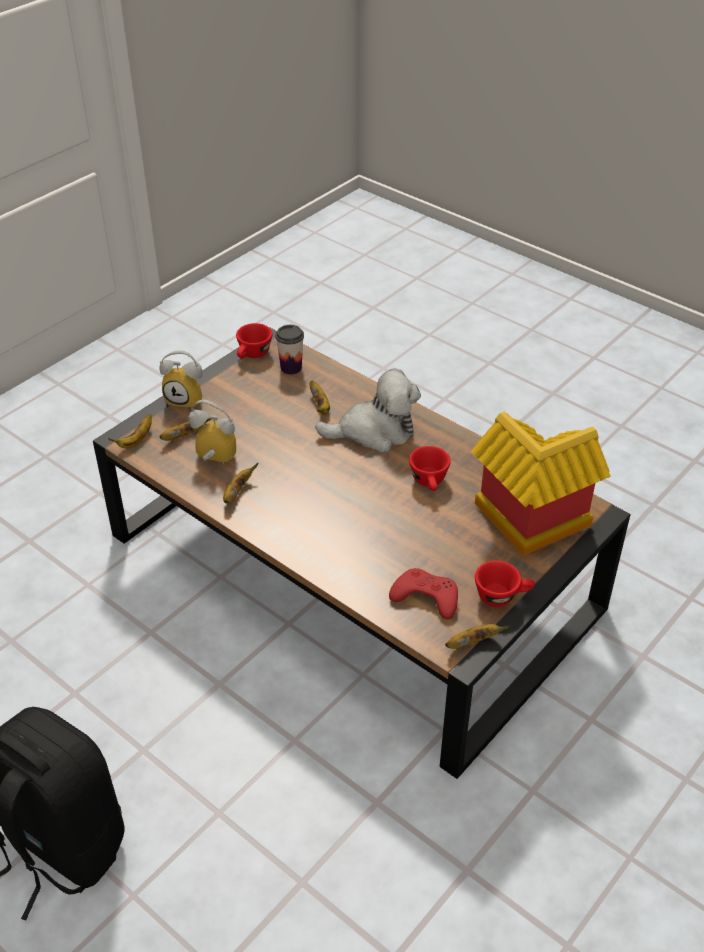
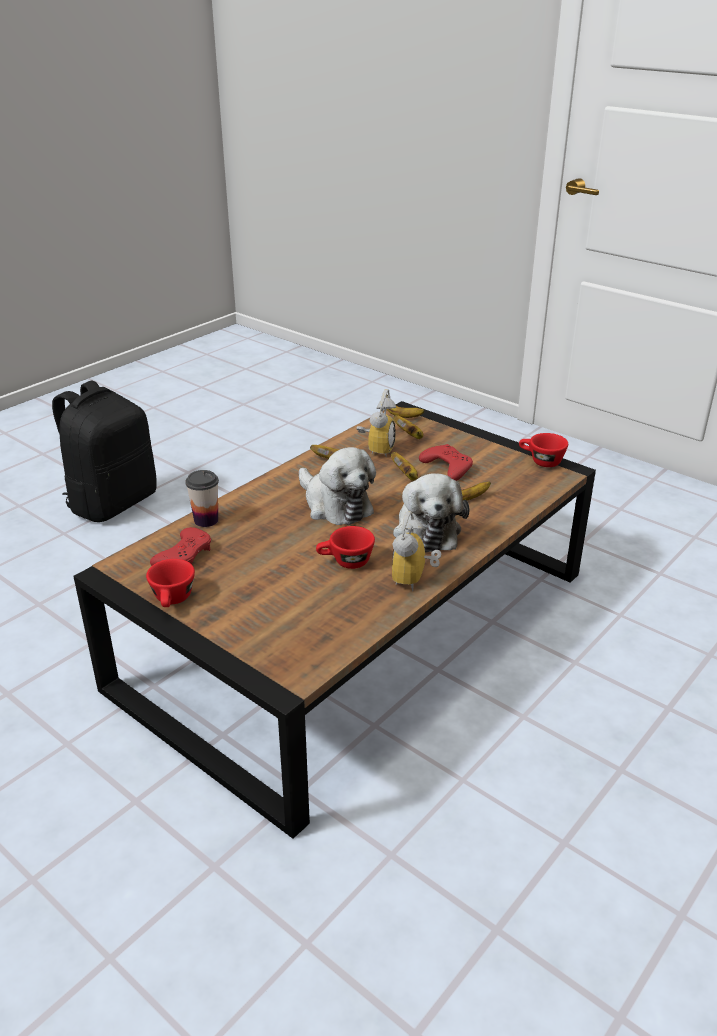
camera: 90 degrees right, 10 degrees down
(187, 399) = (461, 433): alarm clock -> alarm clock (414, 580)
(258, 413) = (447, 467): none -> red game controller
(291, 368) = (525, 482): cup -> cup (206, 520)
(330, 491) = (335, 505): none -> plush toy
(473, 642) = (120, 579): banana -> banana (405, 475)
(526, 523) = (276, 624): toy house -> none

